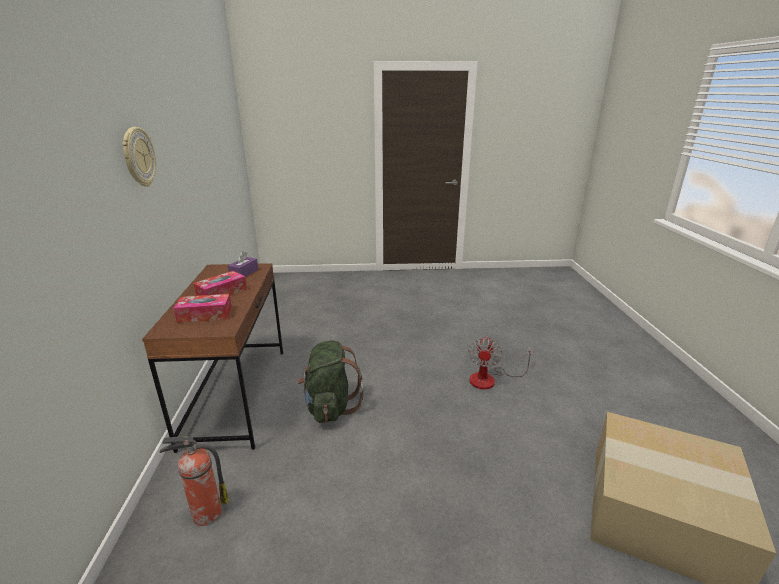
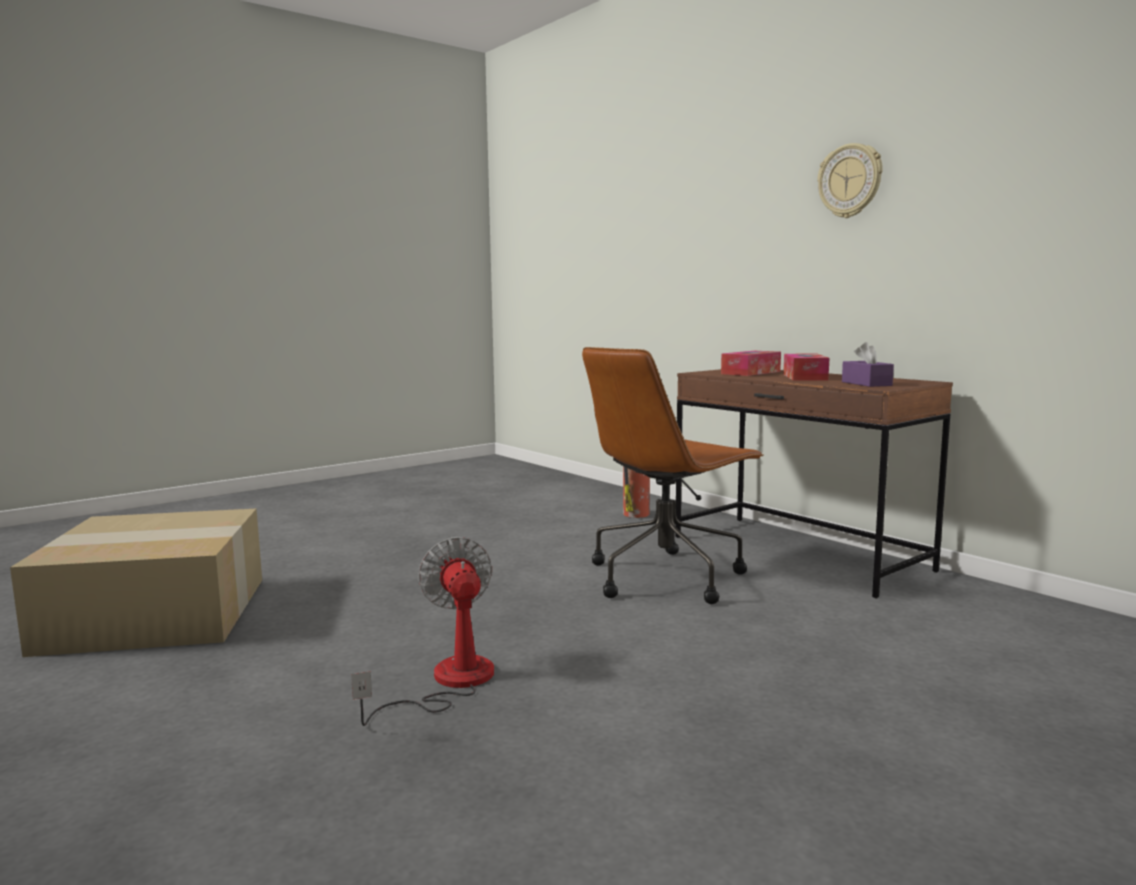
camera: 145 degrees right, 15 degrees down
(330, 407) = (666, 576): green backpack -> brown office chair

